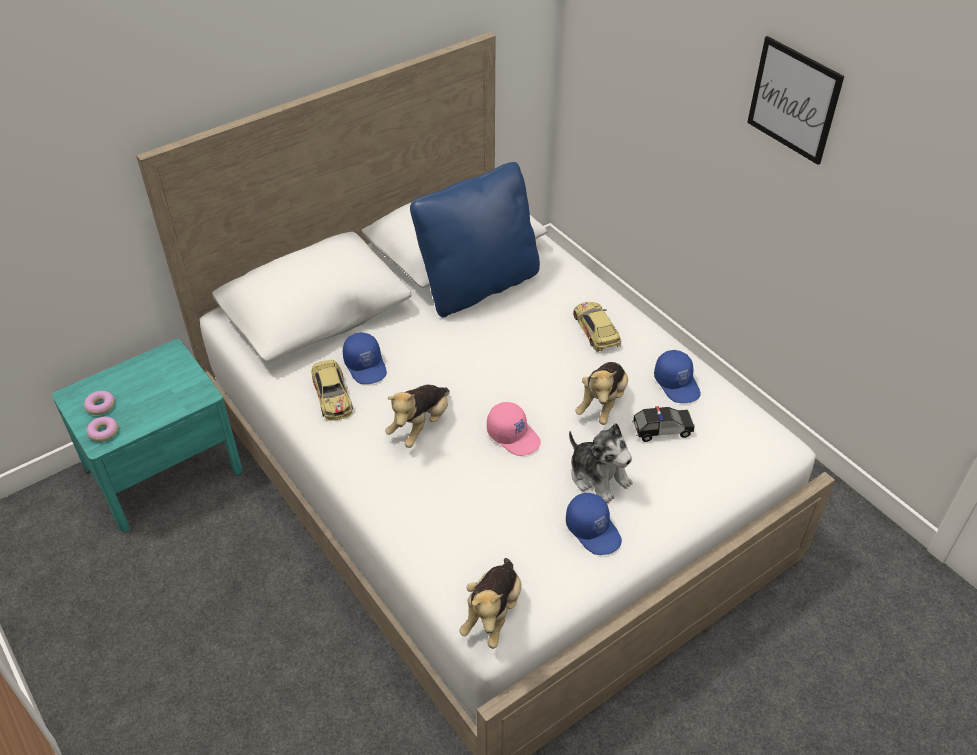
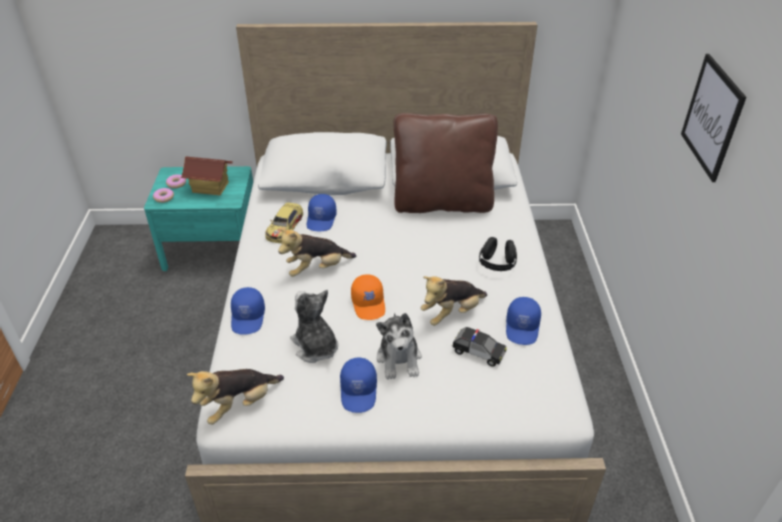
camera: 35 degrees right, 5 degrees down
(154, 389) = (210, 187): none -> toy house
(403, 518) = (248, 317): none -> blue cap
(478, 285) = (442, 203): blue pillow -> brown pillow
(506, 510) = (315, 347): none -> plush toy
(514, 435) = (369, 304): pink cap -> orange cap
(596, 330) = (497, 264): toy car -> black headphones

